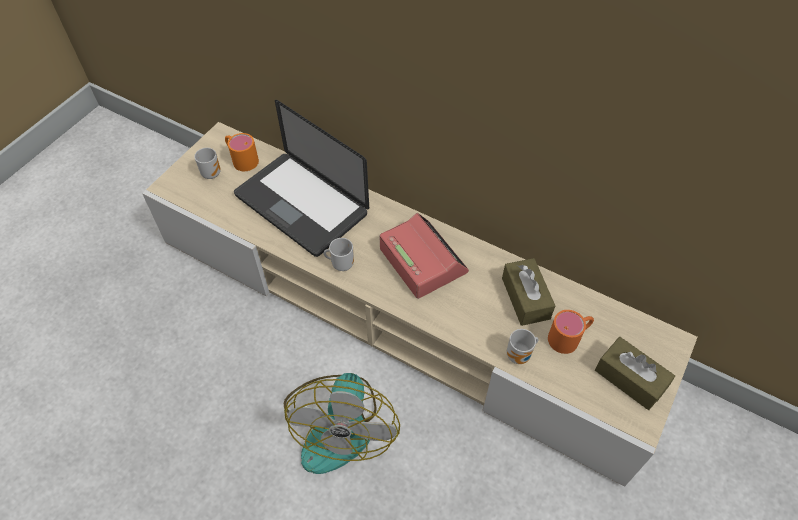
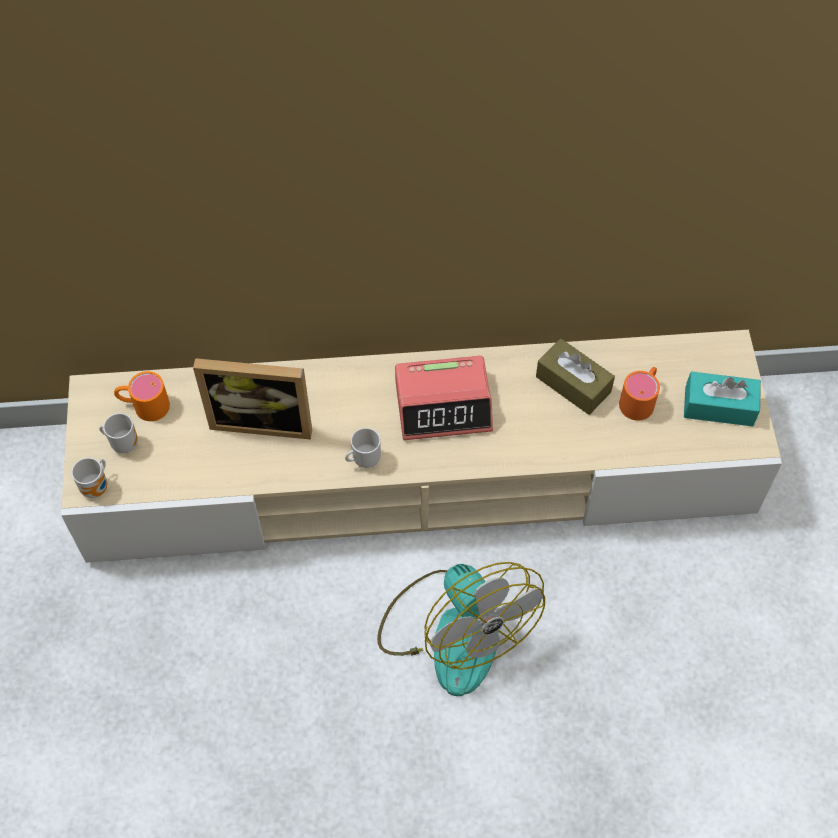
camera: 35 degrees left, 5 degrees up
(301, 204) = (263, 419): laptop -> picture frame
(422, 260) = (444, 405): alarm clock -> alarm clock turned 150 degrees clockwise
(520, 356) = (610, 446): mug -> mug (97, 487)
(630, 379) = (719, 406): brown tissue box -> turquoise tissue box

